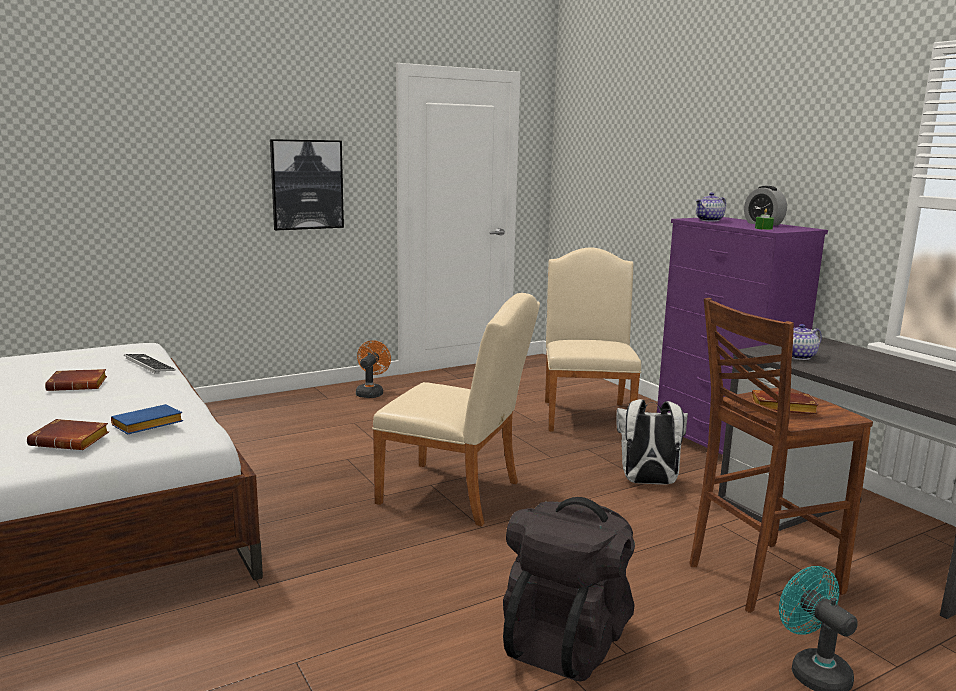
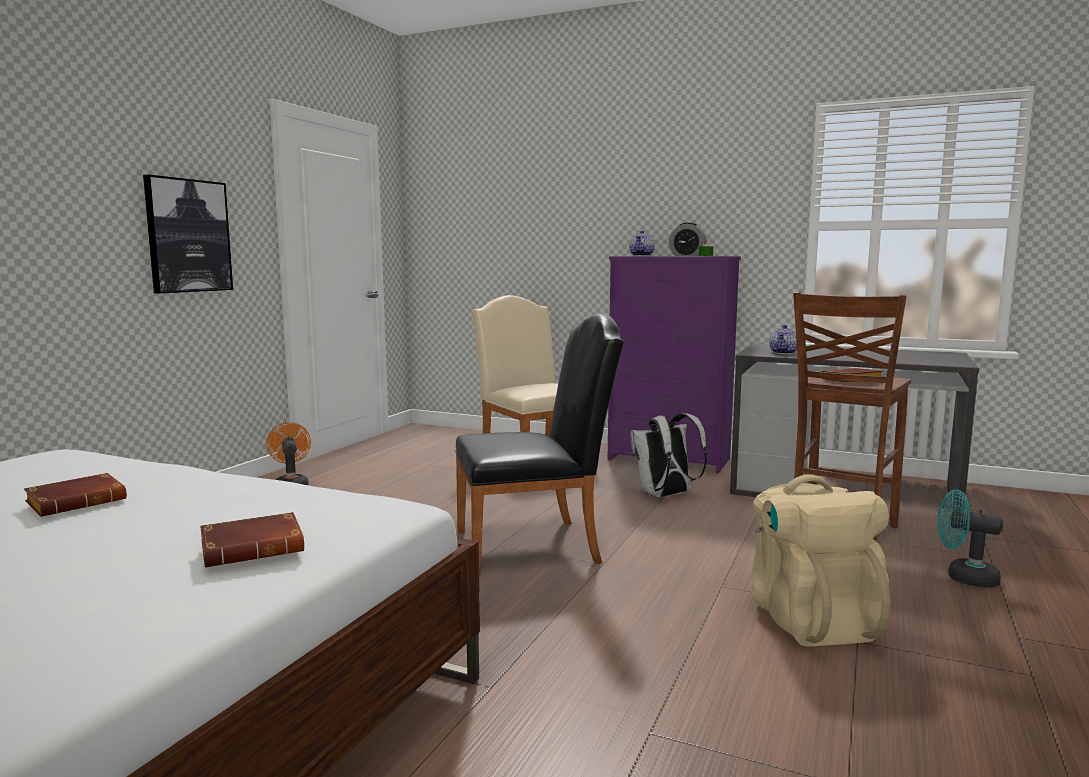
camera: 35 degrees left, 5 degrees down
(146, 426) = (321, 511): blue book -> none
(149, 364) = (135, 465): keyboard -> none
(458, 494) = (537, 545): beige chair -> black chair
(566, 639) = (810, 618): black backpack -> beige backpack

